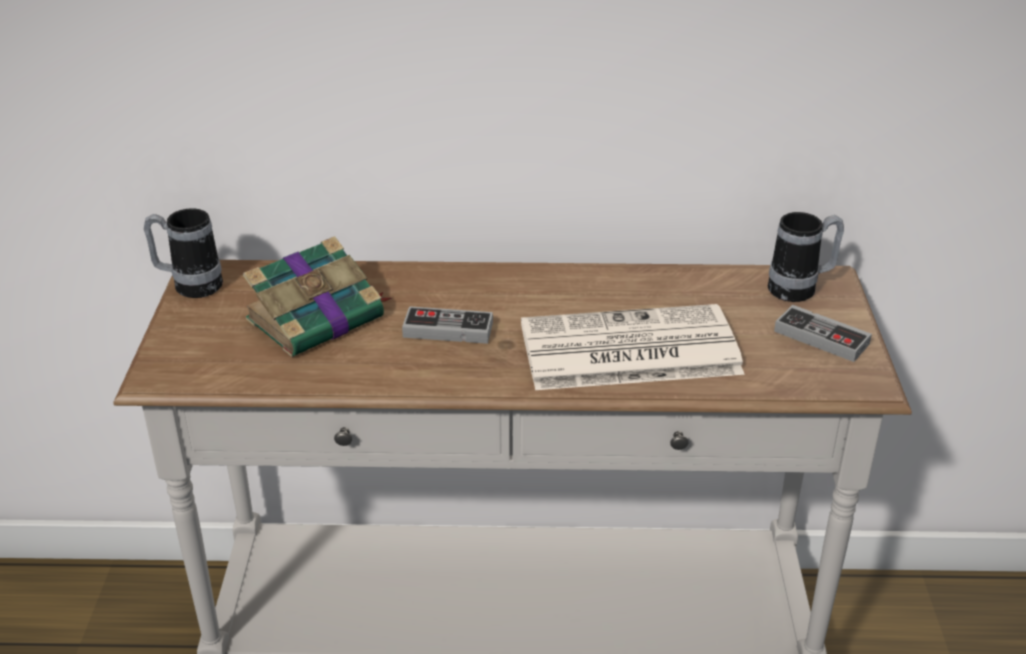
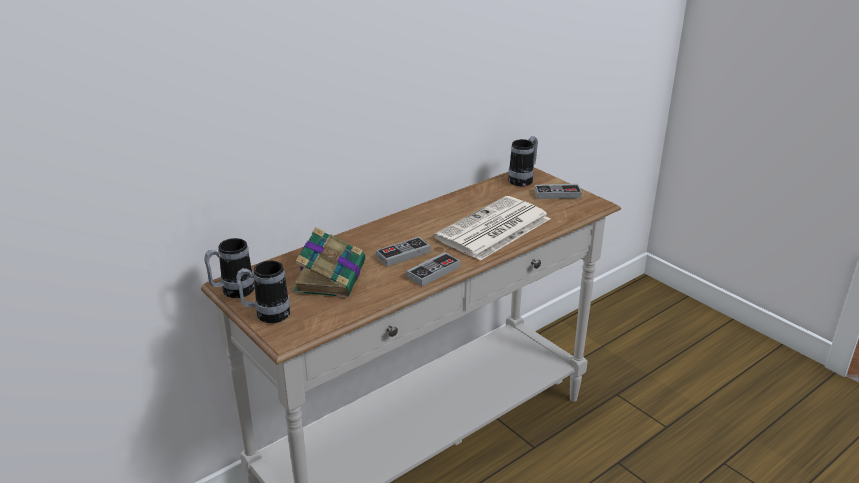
camera: 40 degrees left, 5 degrees down
(179, 334) = (266, 315): none -> mug
(447, 375) = (433, 272): none -> game controller

